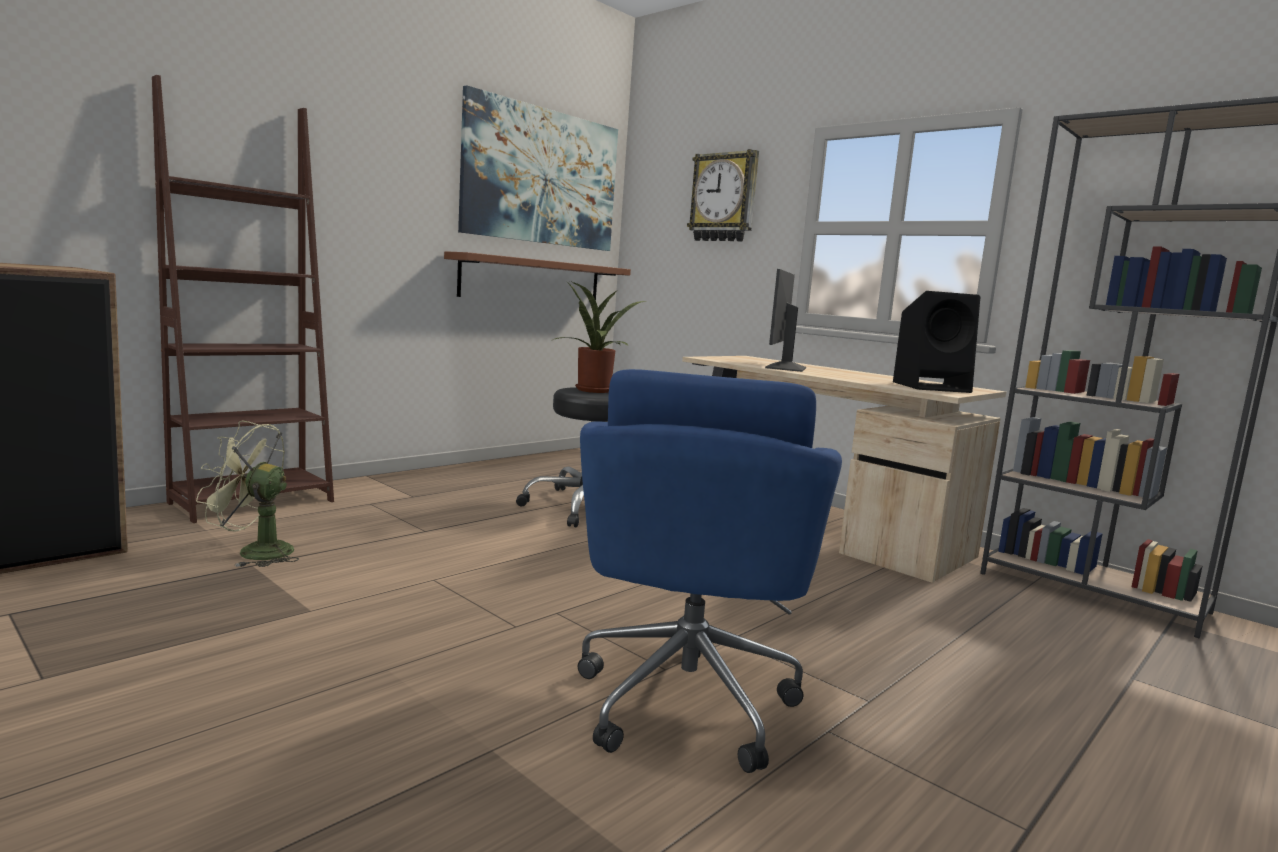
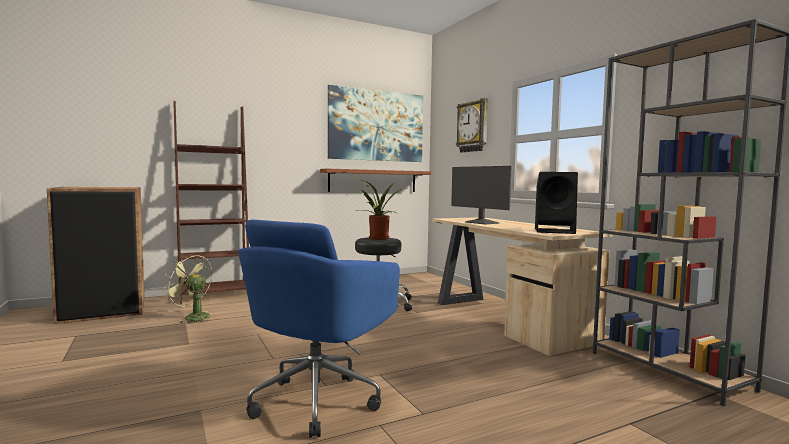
camera: 20 degrees right, 5 degrees down
(784, 368) = (481, 222): monitor -> monitor turned 75 degrees counterclockwise

